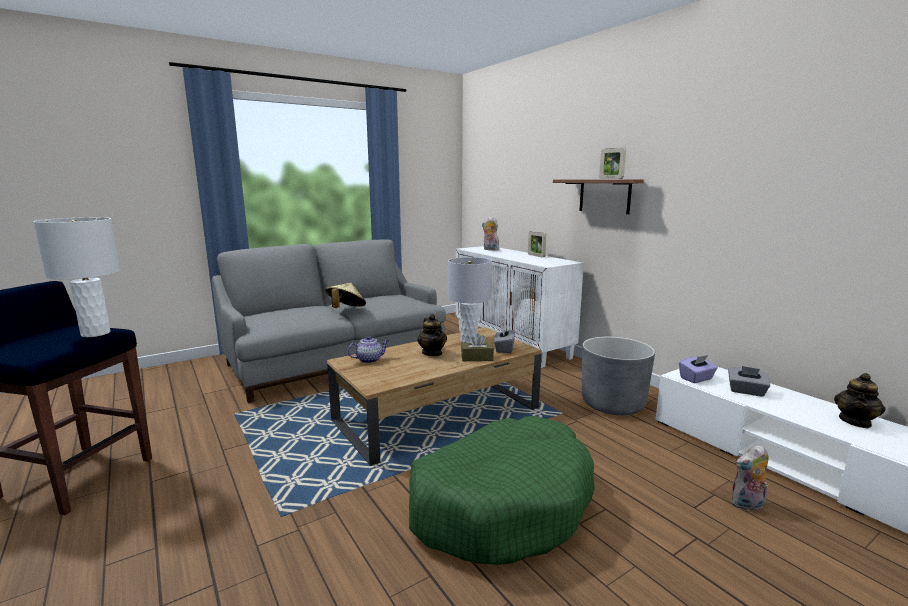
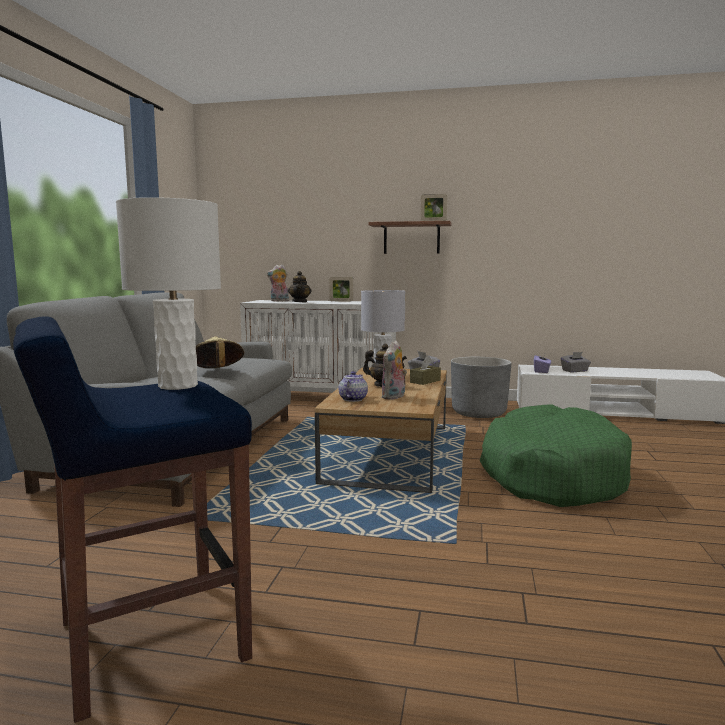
camera: 45 degrees left, 5 degrees down
(747, 505) = (632, 432): plush toy -> plush toy (394, 397)
(855, 421) = (637, 371): teapot -> teapot (300, 302)

